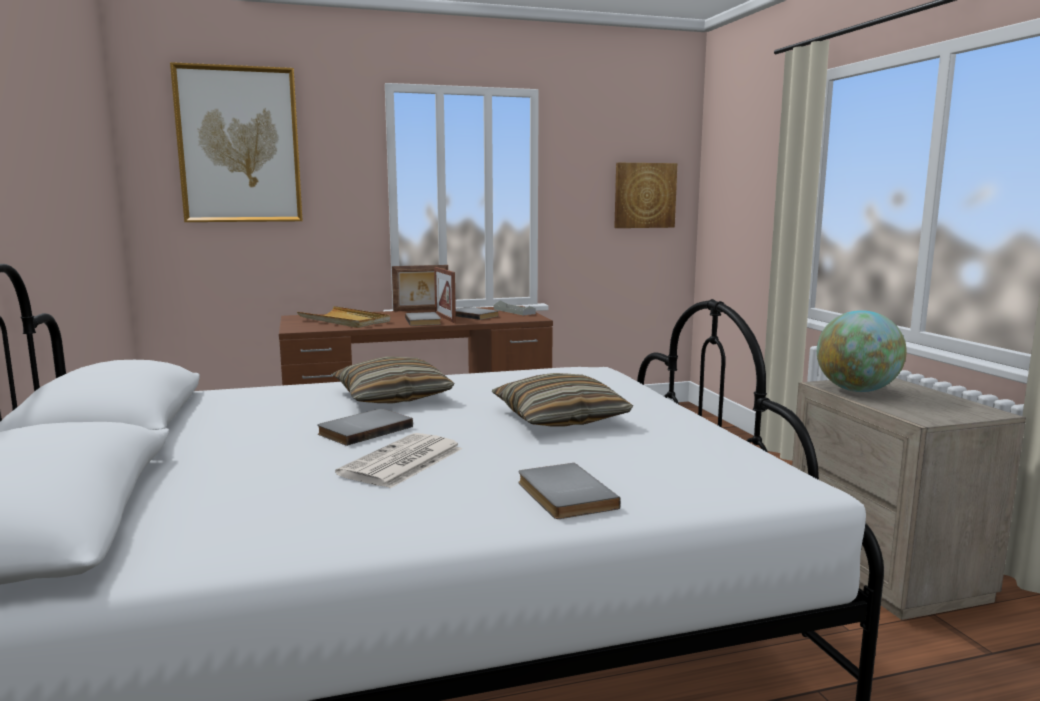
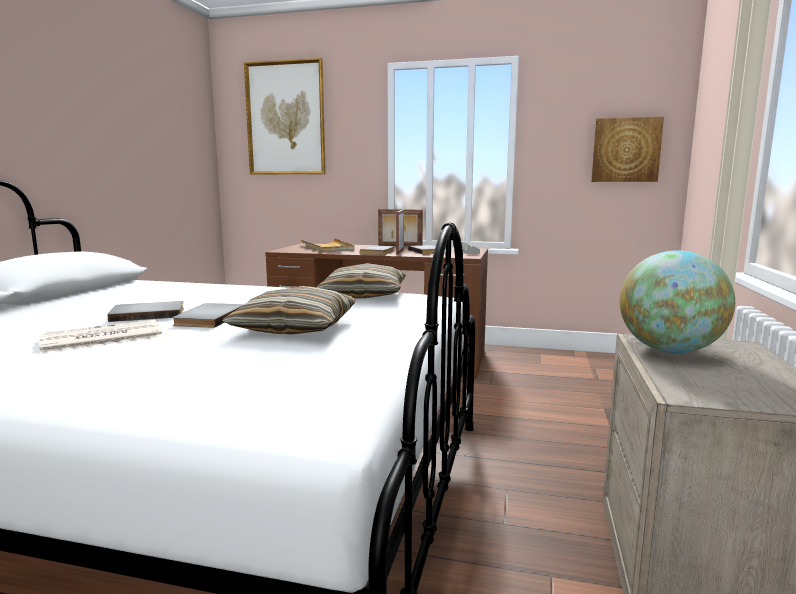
camera: 30 degrees right, 0 degrees up
(392, 396) = (231, 297): pillow -> pillow (364, 294)
(562, 495) = (114, 384): grey book -> grey book (207, 318)

